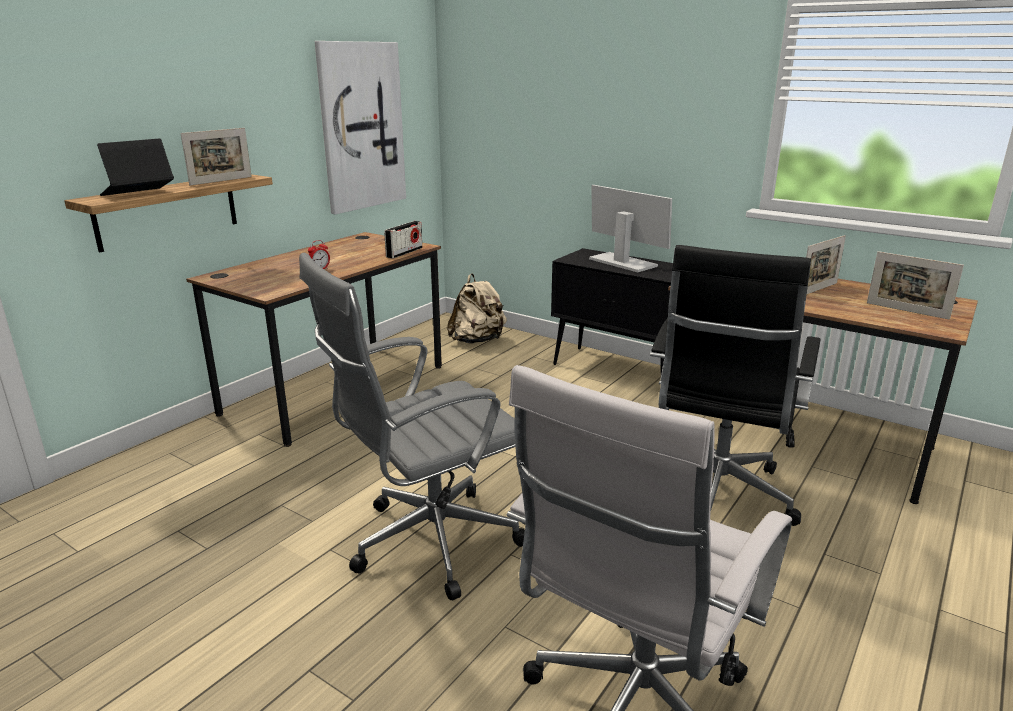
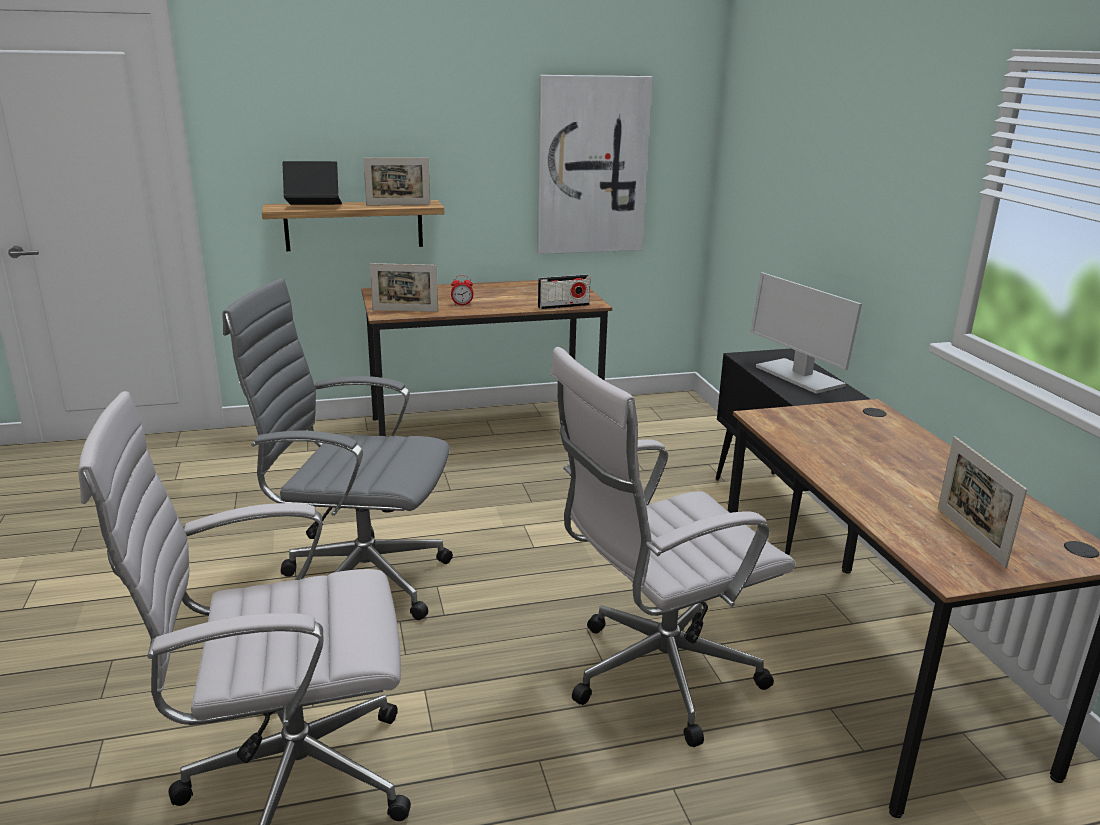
camera: 40 degrees right, 0 degrees up
(477, 341) = (677, 429): beige backpack -> none
(623, 263) = (798, 376): monitor -> monitor turned 150 degrees clockwise
(715, 498) = (655, 676): black office chair -> white office chair
(818, 289) = (916, 472): picture frame -> picture frame (405, 310)

